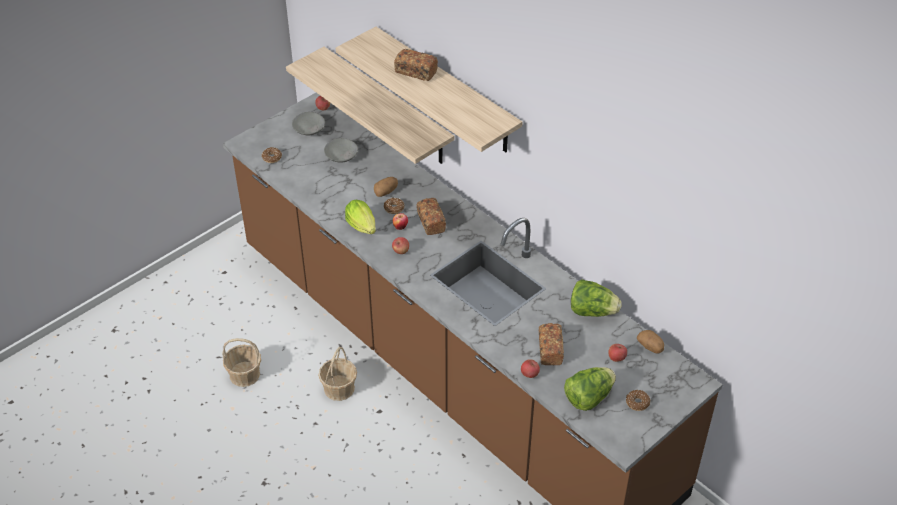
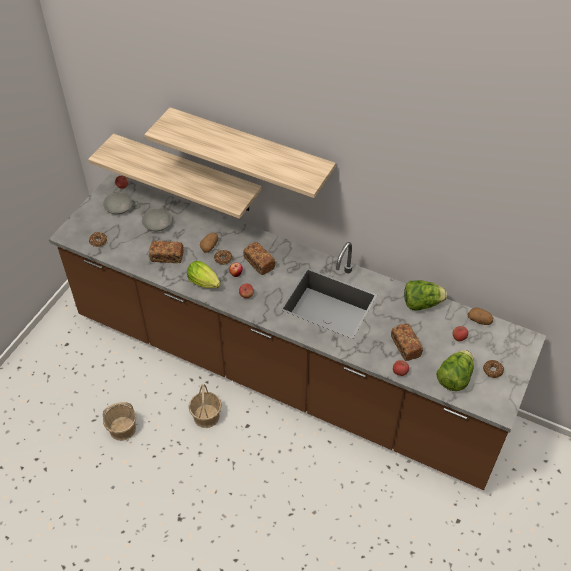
camera: 20 degrees left, 5 degrees up
(416, 72) = (225, 140): bread -> bread (167, 257)

